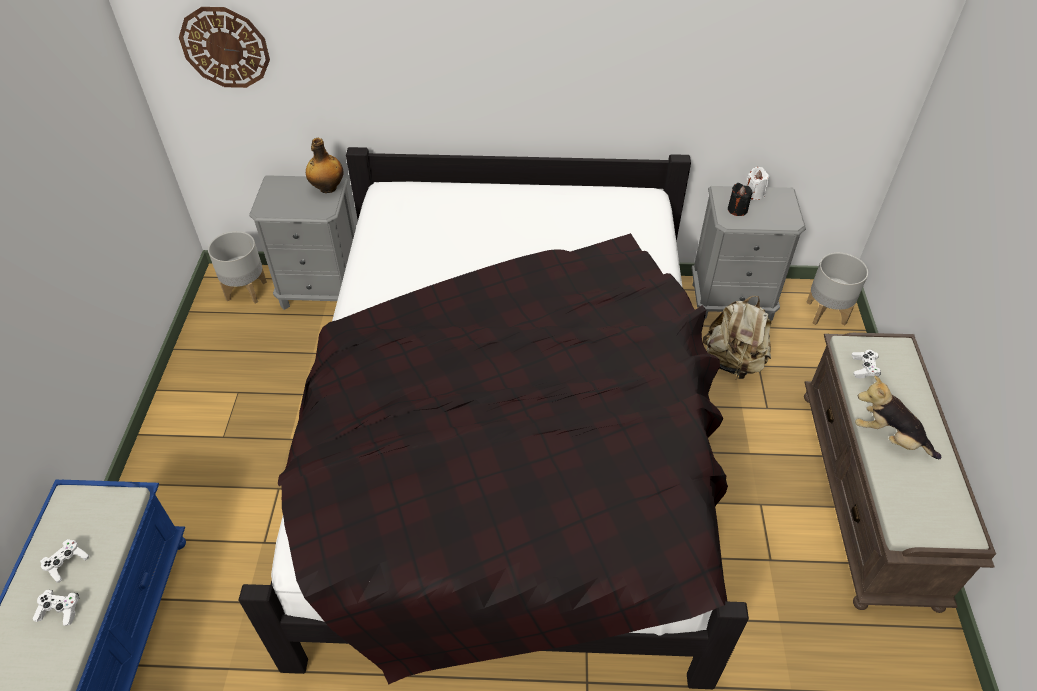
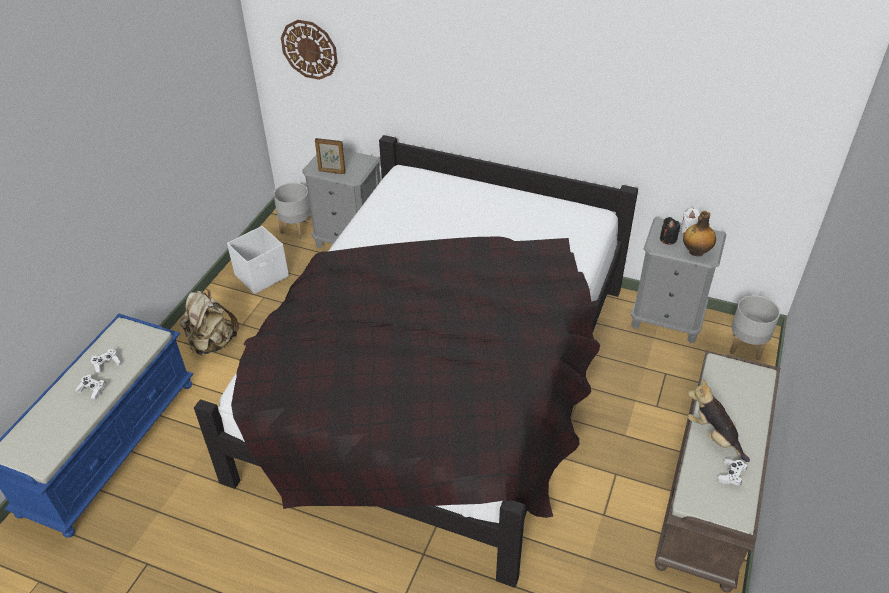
camera: 20 degrees right, 5 degrees down
(225, 363) = (262, 275): none -> white storage box
(291, 209) = (332, 172): none -> picture frame
(327, 188) = (363, 162): bottle -> bottle (695, 252)
(733, 362) = (645, 365): beige backpack -> beige backpack (212, 343)
(863, 368) = (721, 382): white game controller -> white game controller (731, 475)

